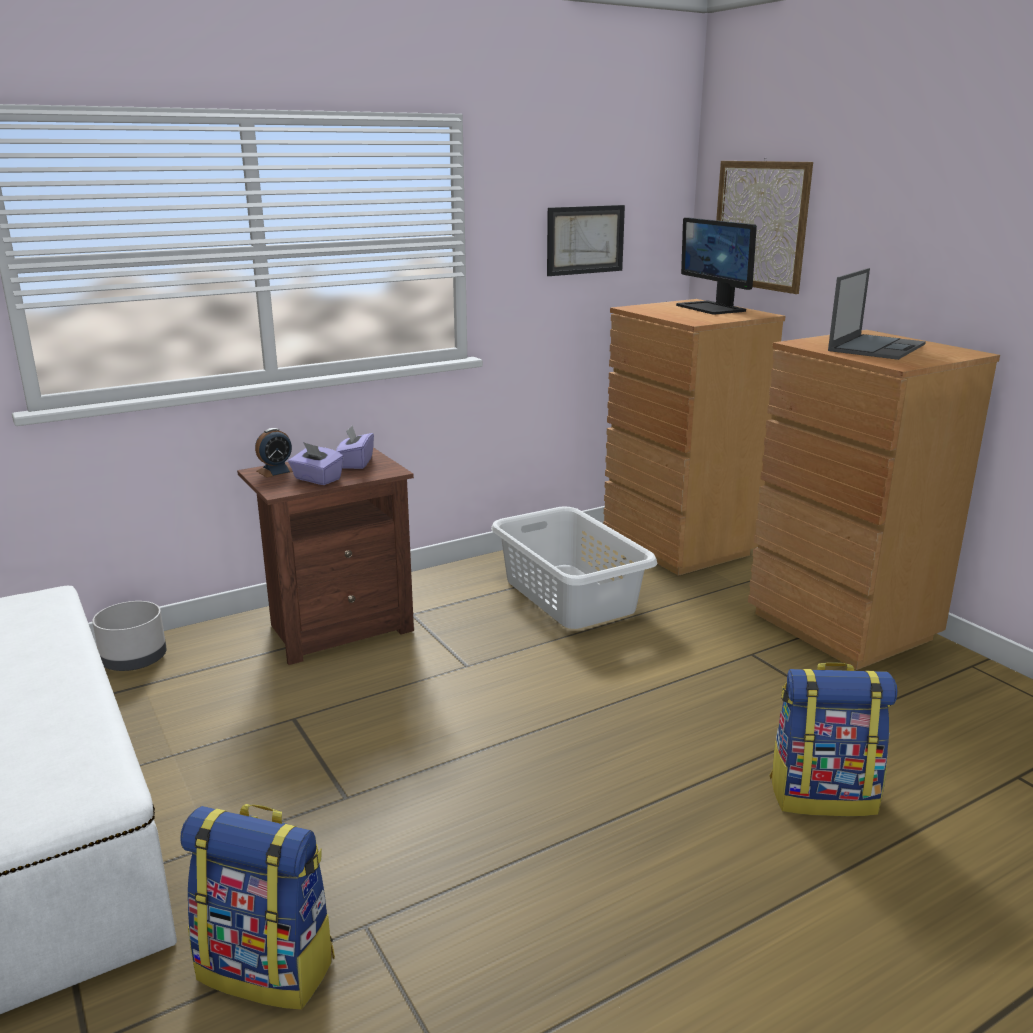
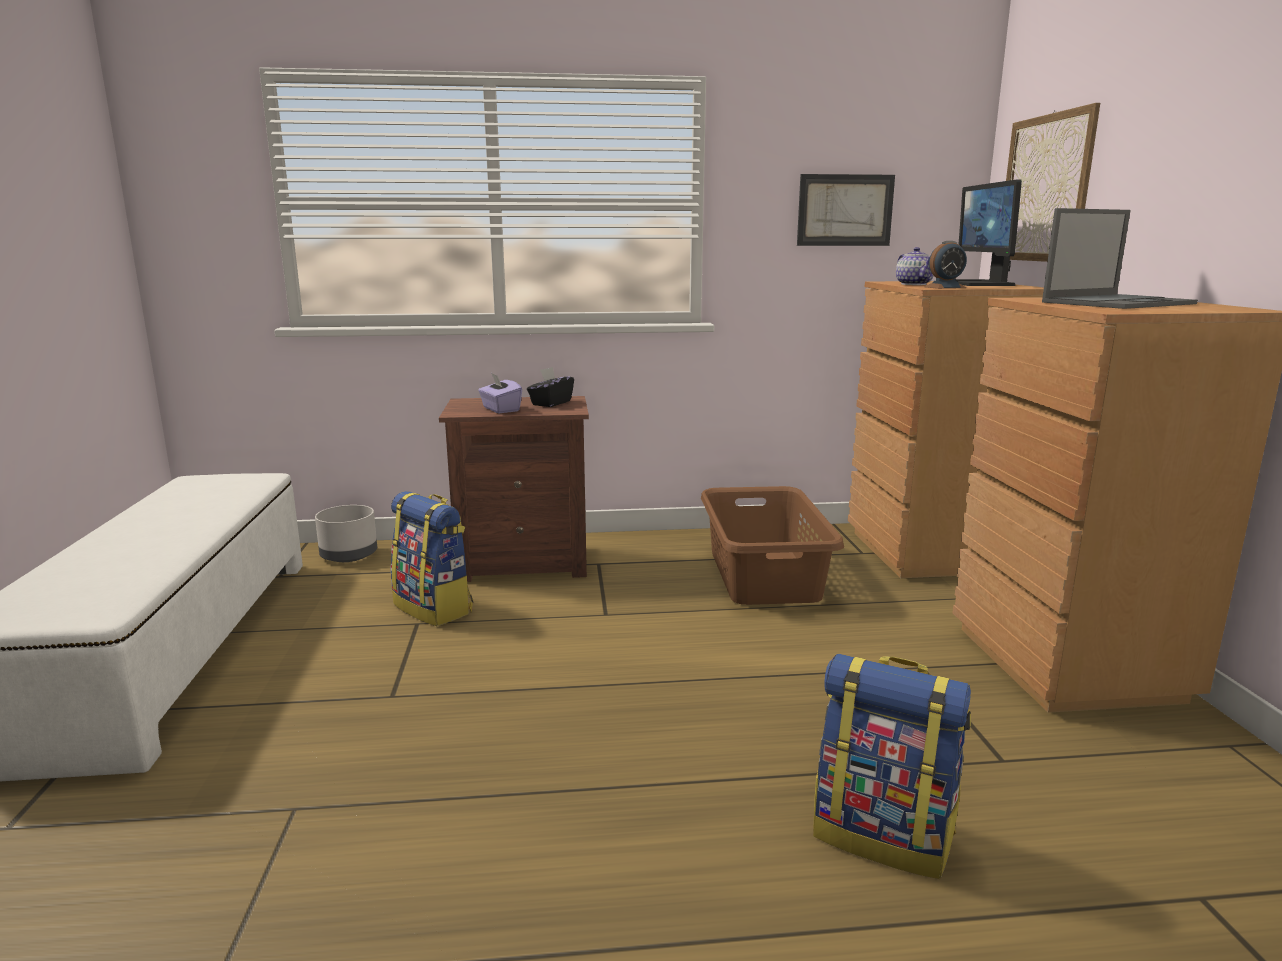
camera: 25 degrees right, 5 degrees down
(269, 967) = (188, 815): backpack -> backpack (435, 608)
(275, 471) = (477, 401): alarm clock -> alarm clock (944, 287)
(356, 463) = (551, 403): purple tissue box -> black tissue box
(569, 595) = (764, 575): white laundry basket -> brown laundry basket
(665, 313) = (913, 284): none -> teapot

